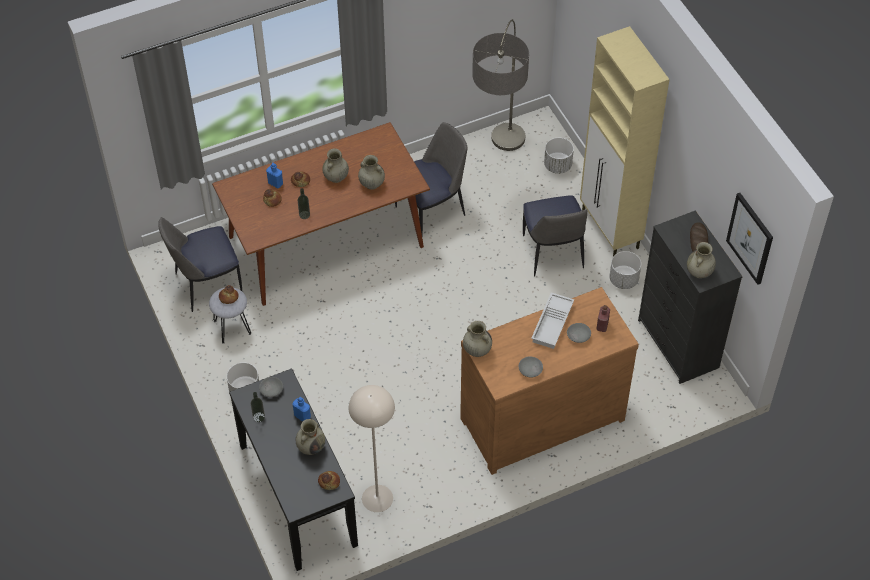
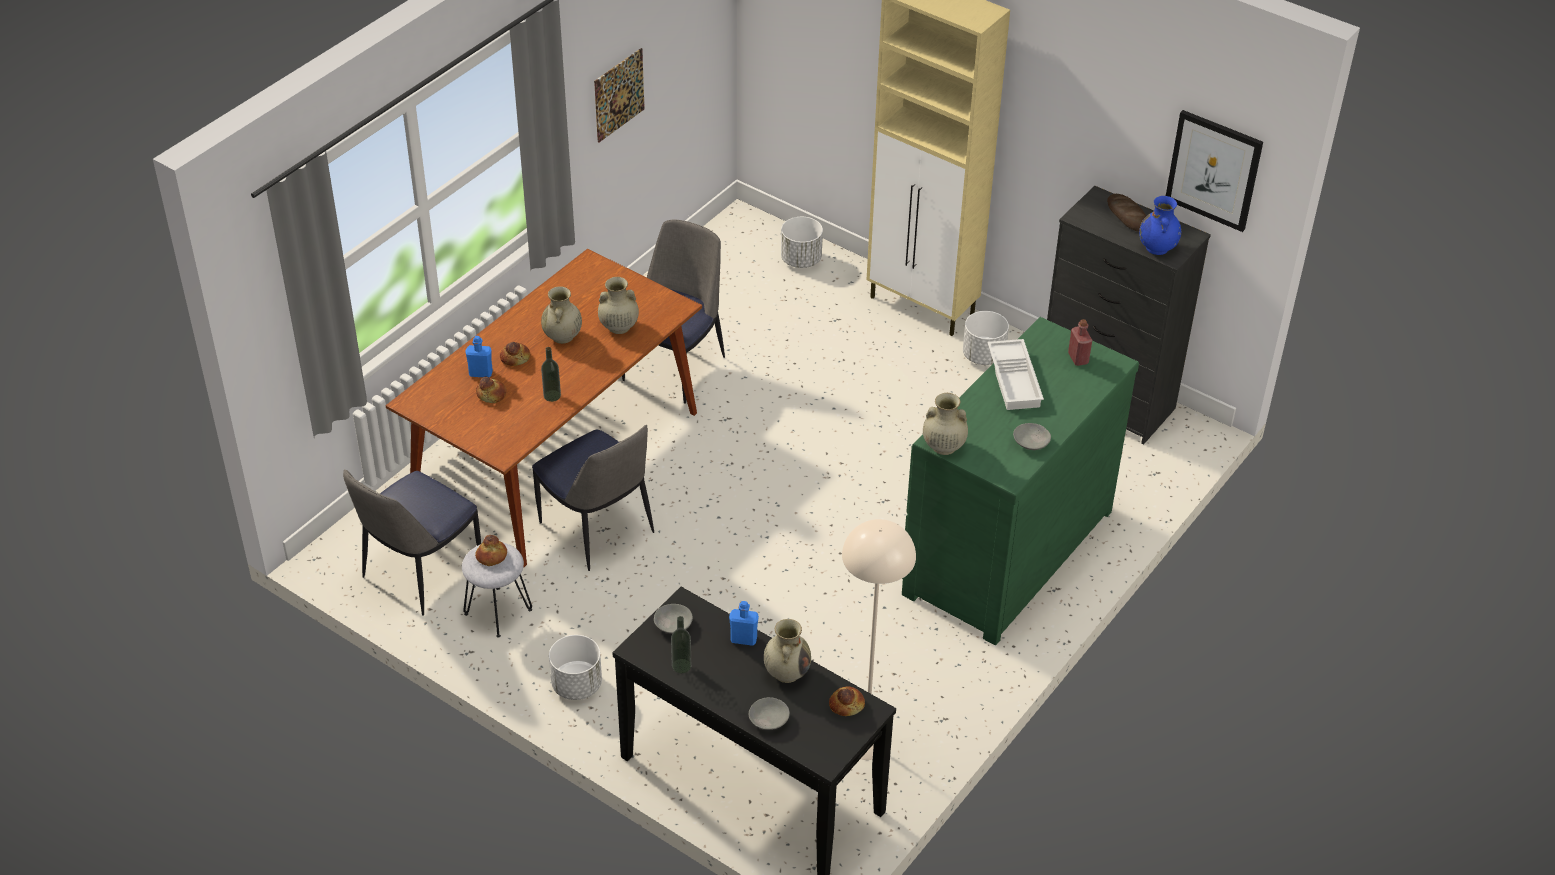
camera: 30 degrees left, 10 degrees down
(440, 33) = (619, 95): none -> picture
(499, 168) = (728, 288): floor lamp -> none
(540, 417) = (1004, 551): brown dresser -> green dresser
(553, 253) = (872, 359): chair -> chair (598, 530)
(578, 336) = (1058, 381): grey bowl -> grey bowl (768, 719)
(699, 272) = (1157, 248): beige vase -> blue vase

